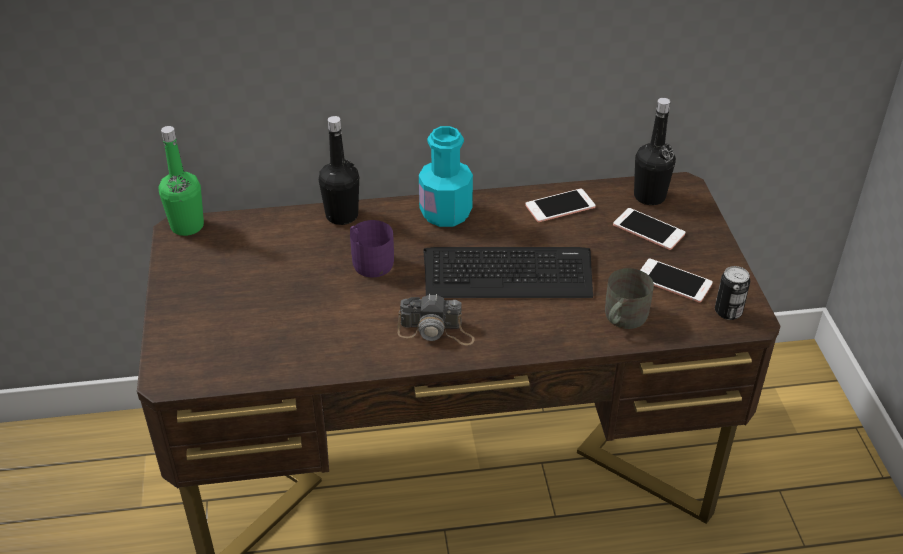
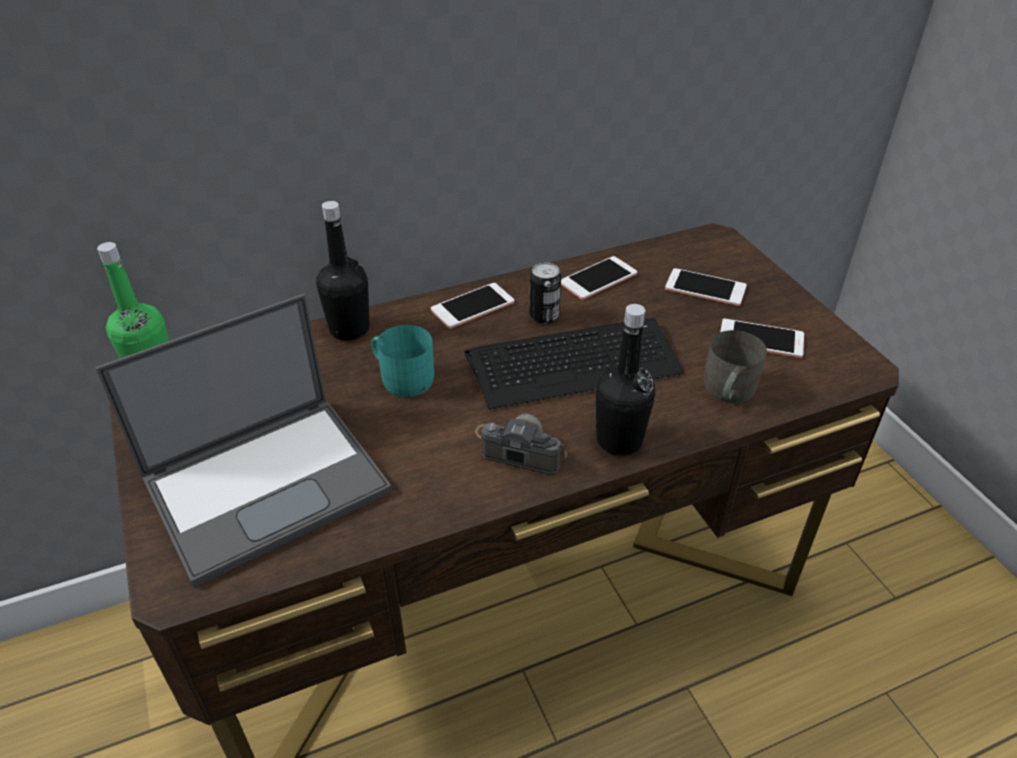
camera: 15 degrees left, 0 degrees up
(248, 321) = (268, 483): none -> laptop
(369, 261) = (402, 377): purple mug -> turquoise mug
(436, 331) = (517, 449): camera -> camera turned 150 degrees counterclockwise
(445, 213) = (472, 306): turquoise bottle -> phone
(649, 196) = (688, 253): black bottle -> black bottle (619, 440)
(728, 312) = (836, 363): can -> can (544, 316)

